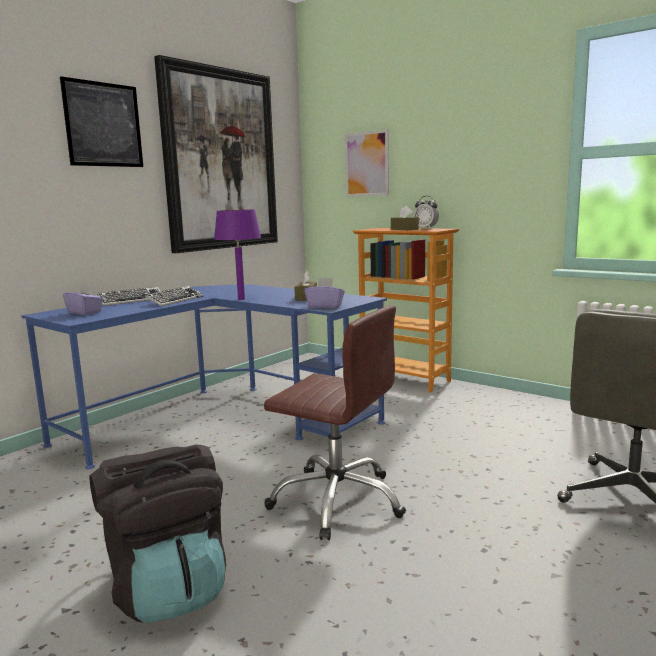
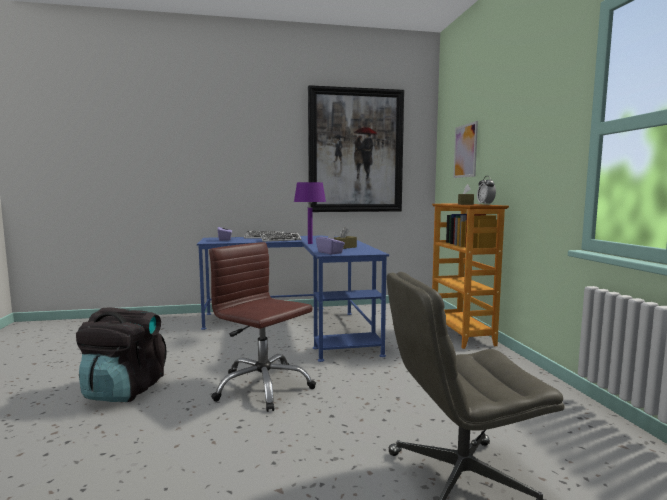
camera: 40 degrees right, 5 degrees down
(103, 124) = (267, 131): picture -> none
(337, 500) = (262, 387): brown office chair -> brown office chair turned 150 degrees clockwise

